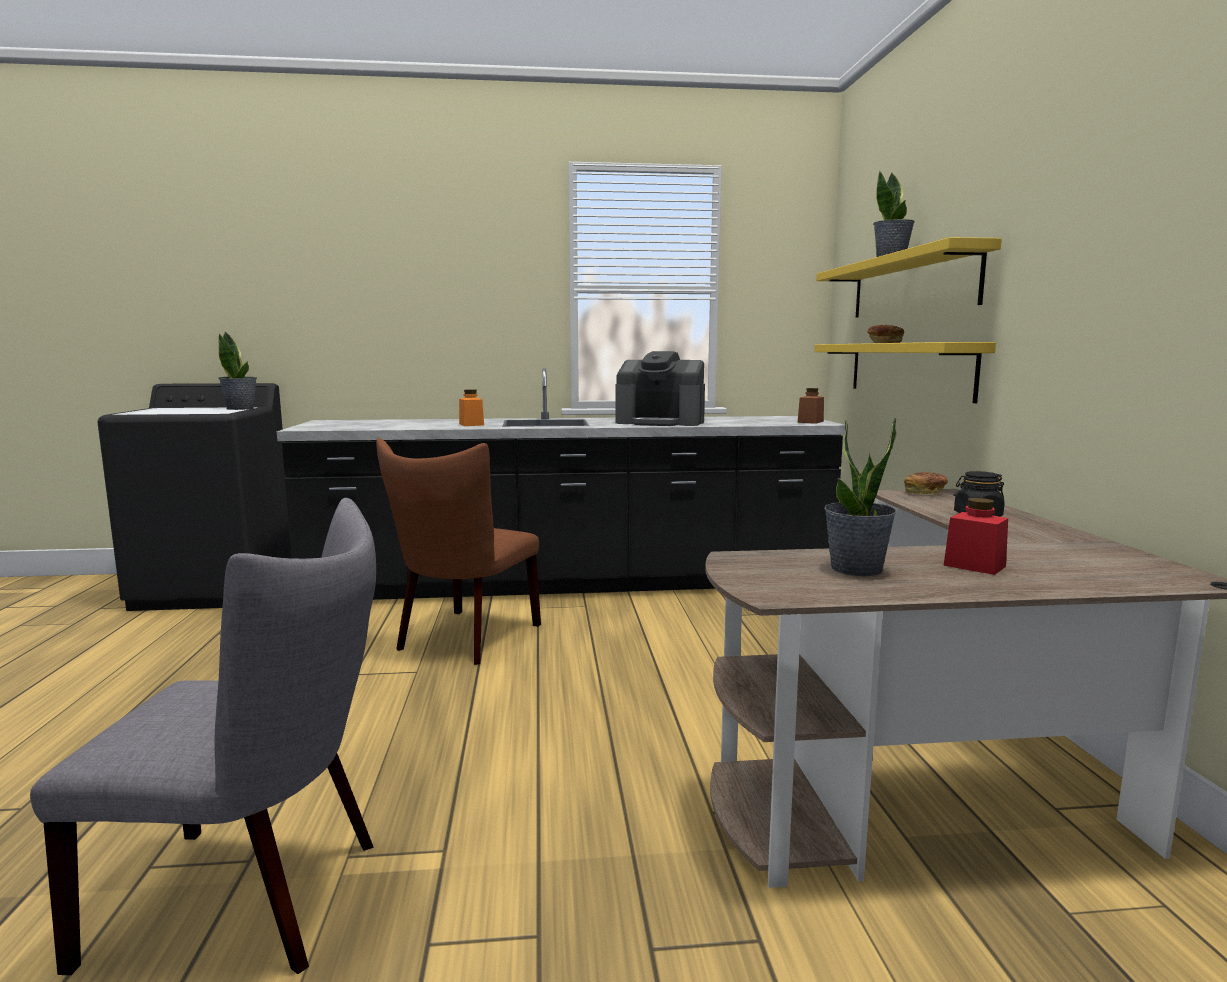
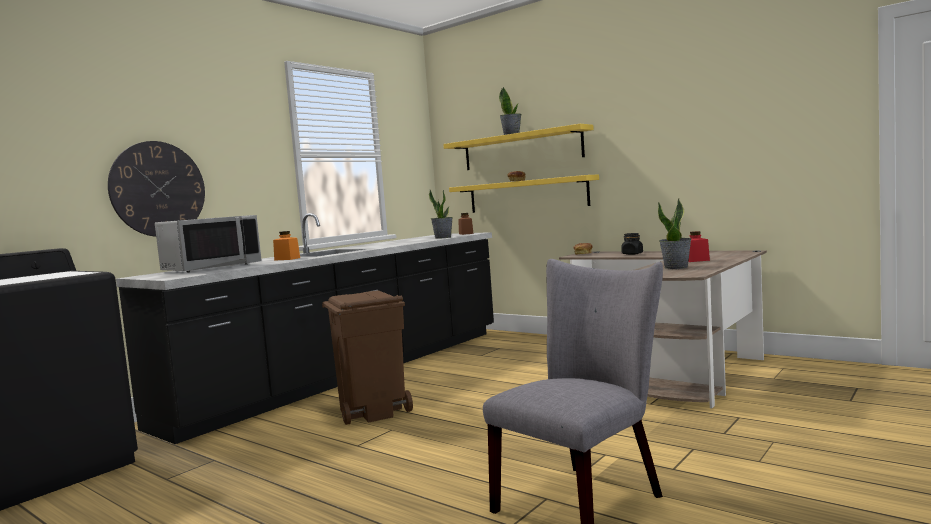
camera: 45 degrees left, 5 degrees down
(240, 408) = (68, 272): potted plant -> potted plant (443, 237)
(384, 327) = (158, 189): none -> wall clock
(389, 422) = (211, 268): none -> grey microwave
(464, 639) = (372, 411): brown chair -> brown trash can
(661, 422) = (395, 243): coffee machine -> none

